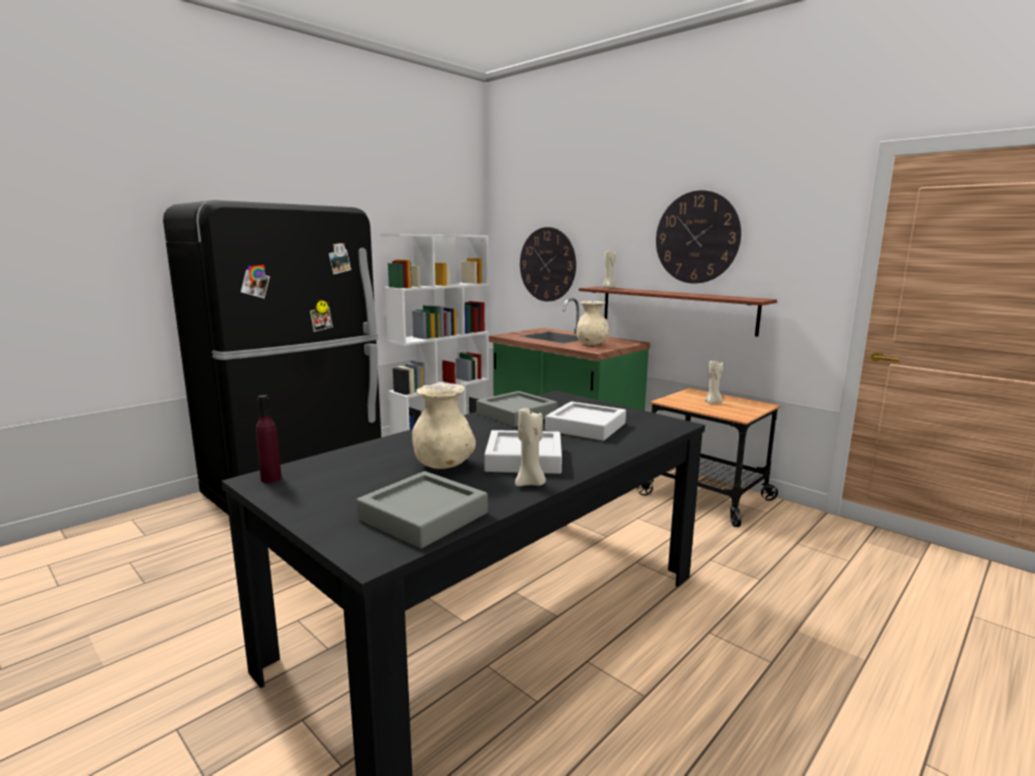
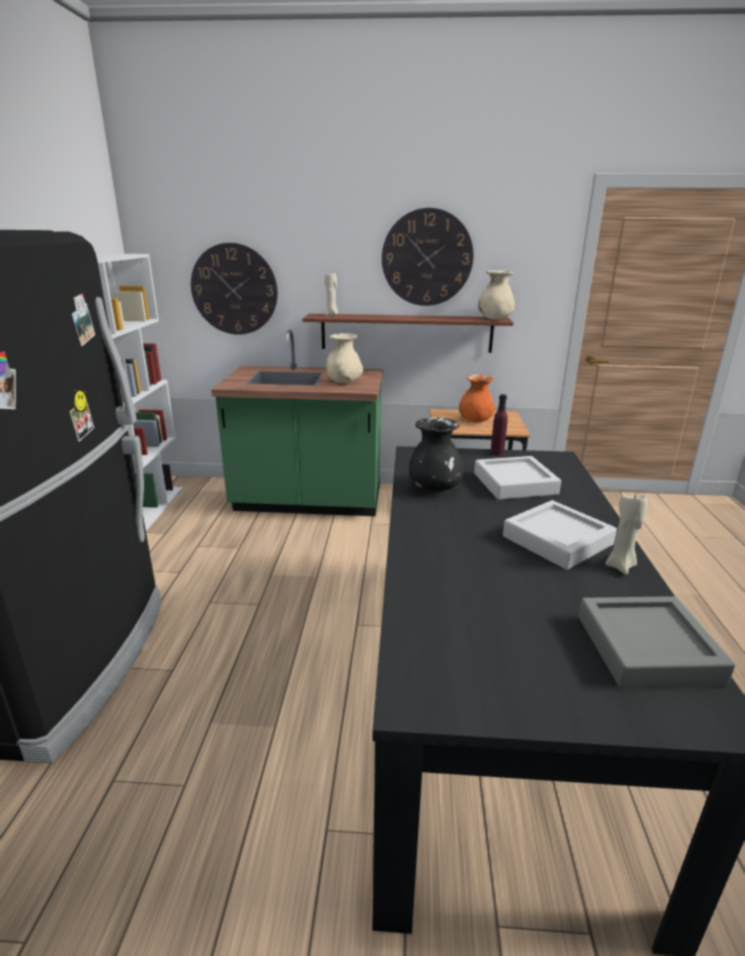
camera: 40 degrees left, 10 degrees up
(271, 479) = (422, 690): purple bottle -> purple bottle (497, 453)
(443, 465) = (522, 579): beige vase -> beige vase (494, 319)
(516, 414) = (434, 488): grey tray -> black vase
(713, 402) = (475, 421): beige candle -> orange vase

